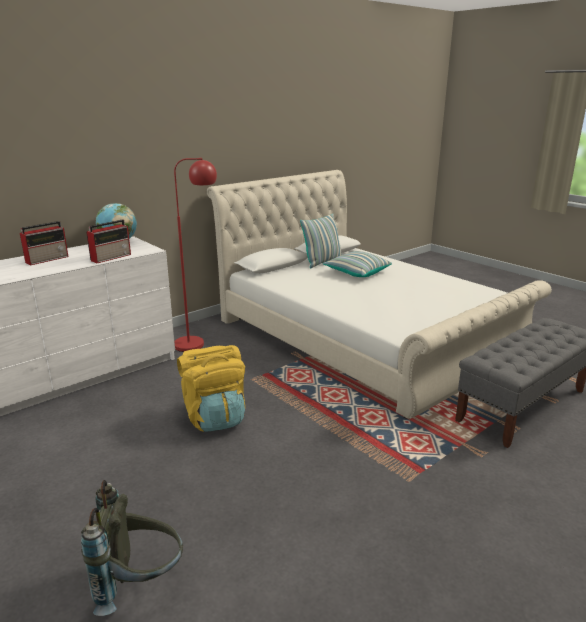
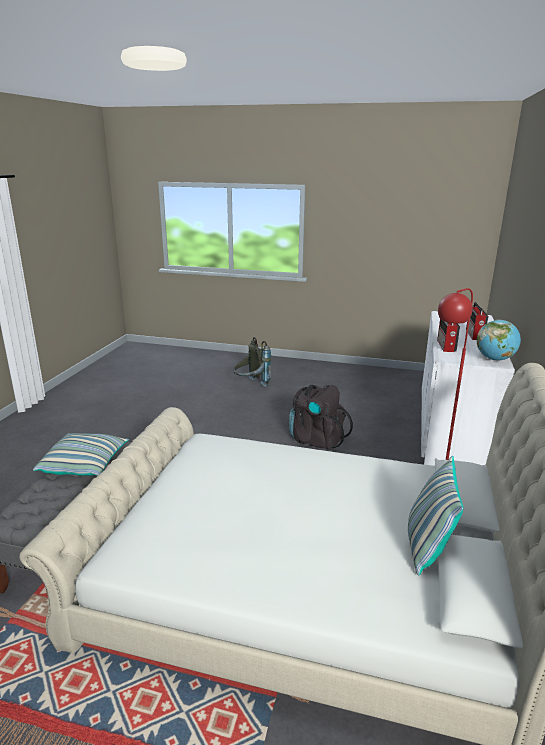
camera: 145 degrees right, 0 degrees up
(215, 417) = (316, 439): yellow backpack -> black backpack
(357, 273) = (341, 533): pillow -> pillow (84, 465)

